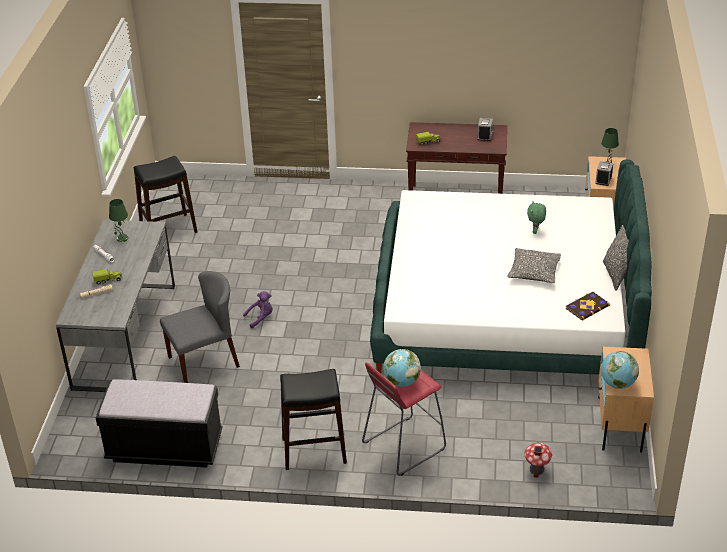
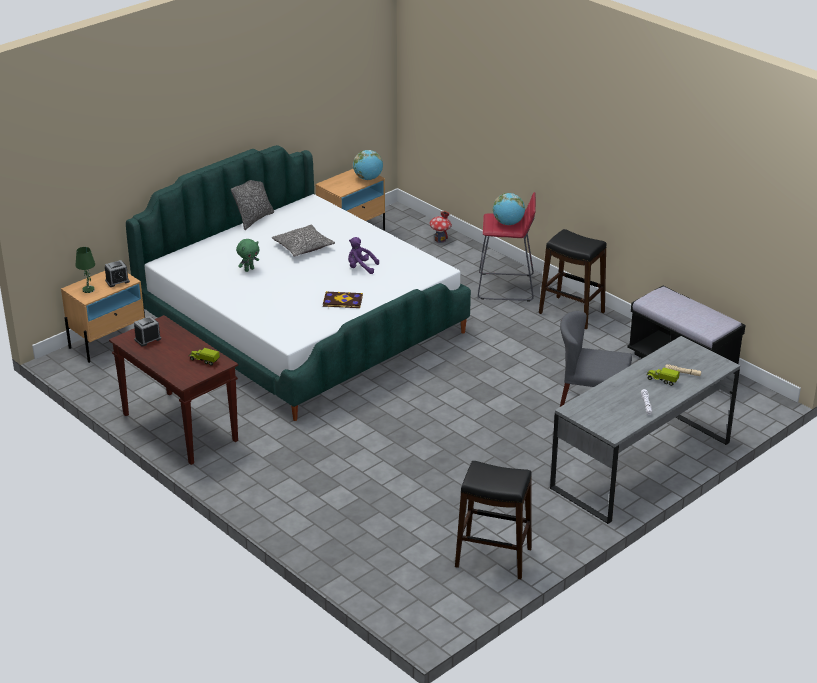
camera: 140 degrees left, 5 degrees down
(122, 238) = (613, 413): green table lamp -> none
(261, 318) = (503, 417): purple plush toy -> purple plush toy (360, 268)
(587, 307) = (310, 213): book -> book (342, 301)

